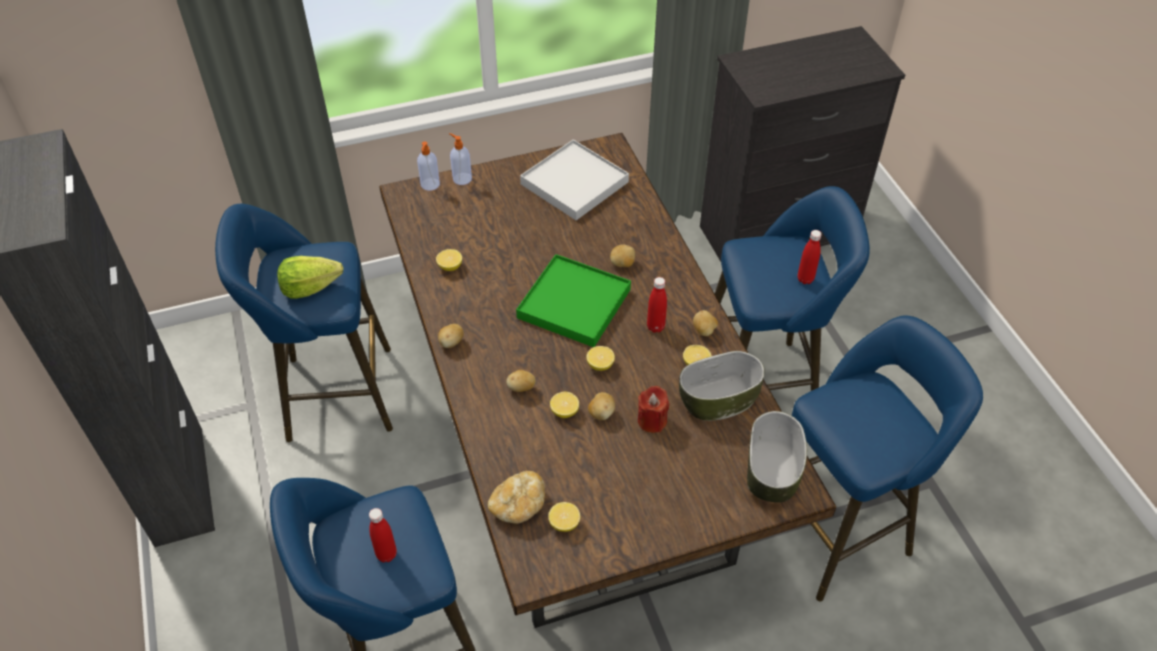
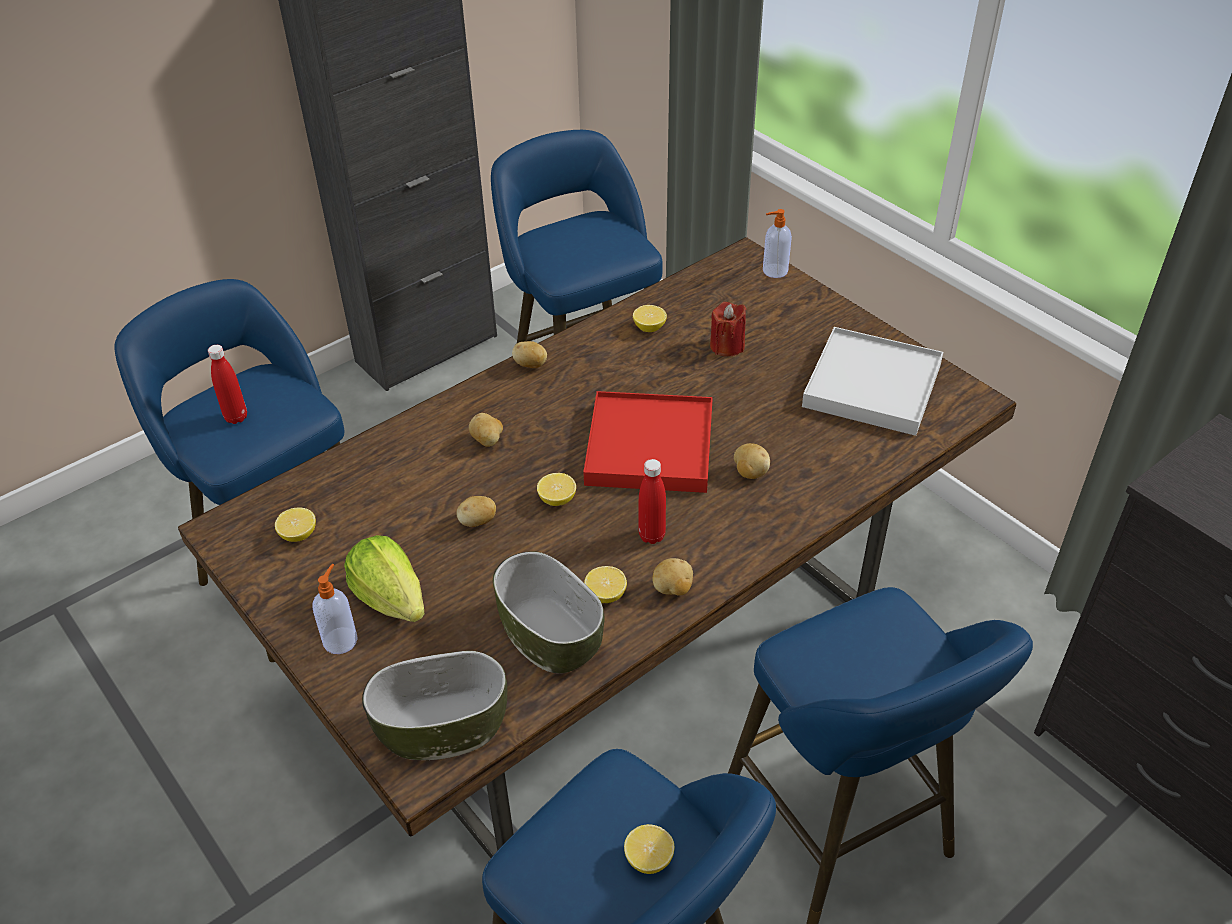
camera: 70 degrees right, 5 degrees down
(310, 287) = (569, 249): lettuce -> lettuce (391, 598)
(461, 178) = (804, 291): soap dispenser -> soap dispenser (341, 639)
(518, 506) = (313, 489): bread -> none
(564, 411) = (467, 488): lemon -> lemon (649, 858)
(573, 304) = (649, 446): green tray -> red tray
(652, 421) = (485, 574): red candle -> red candle (727, 346)
(805, 279) = (869, 698): red bottle -> none

